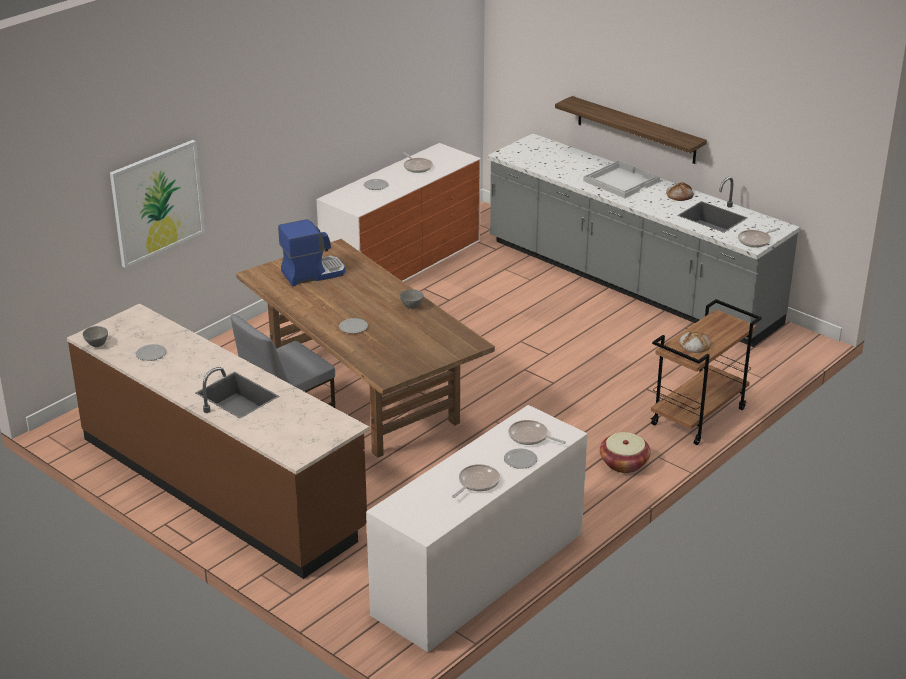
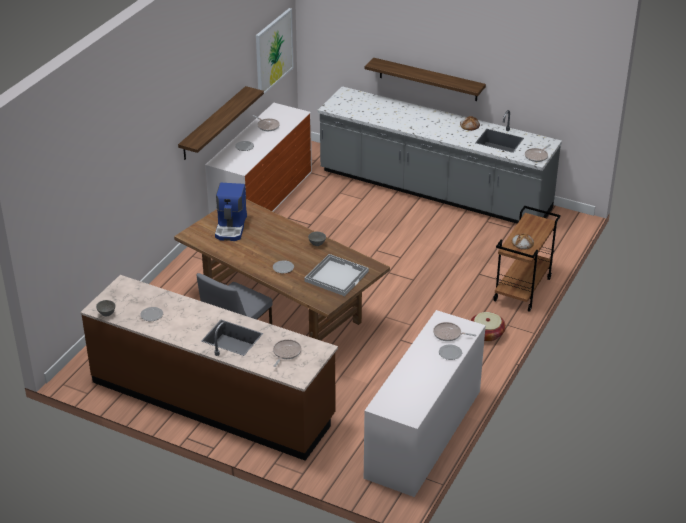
camera: 15 degrees left, 5 degrees up
(157, 202) = (114, 194): picture -> picture (273, 51)
(313, 273) = (231, 227): coffee machine -> coffee machine turned 135 degrees clockwise
(334, 147) = (213, 123): none -> shelf
(477, 483) = (429, 375): frying pan -> frying pan (286, 353)
(621, 181) = (424, 119): white tray -> white tray (336, 276)

